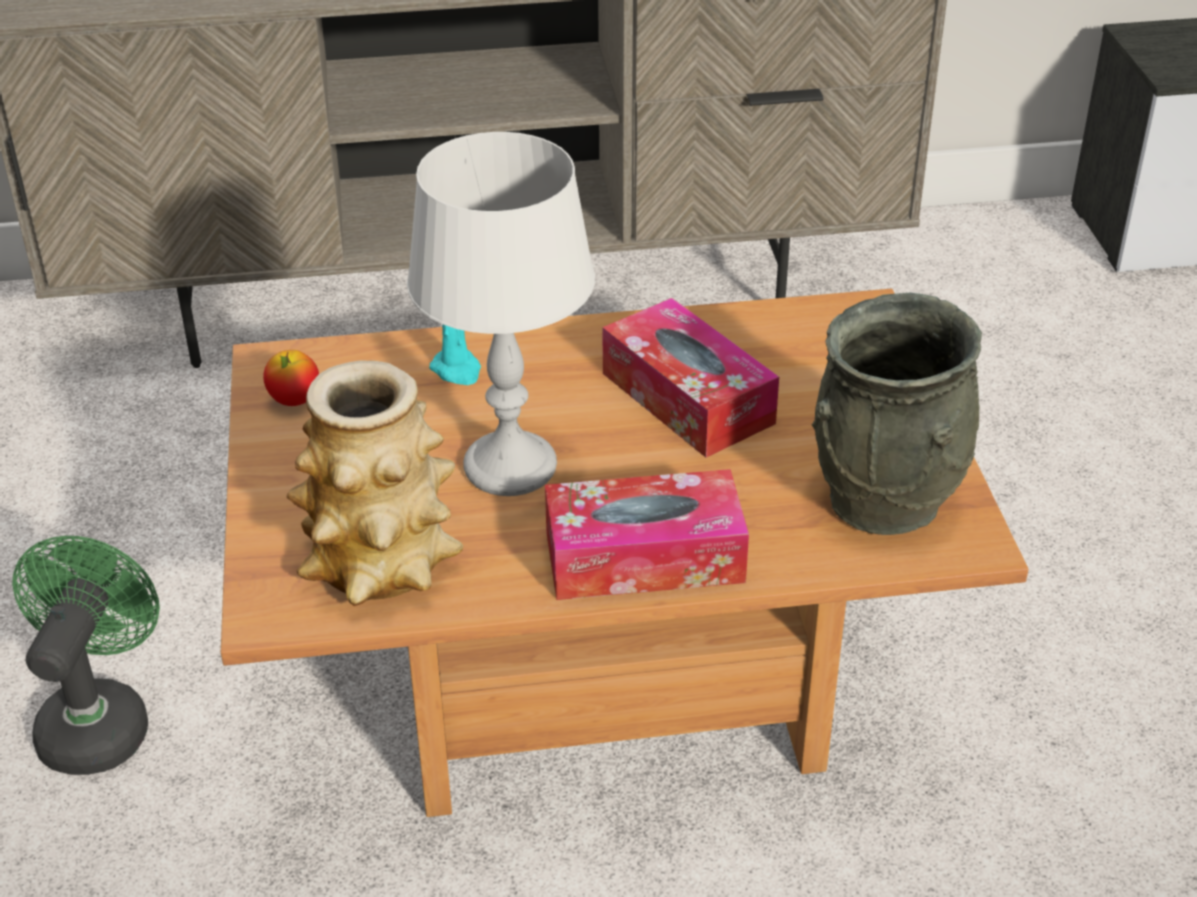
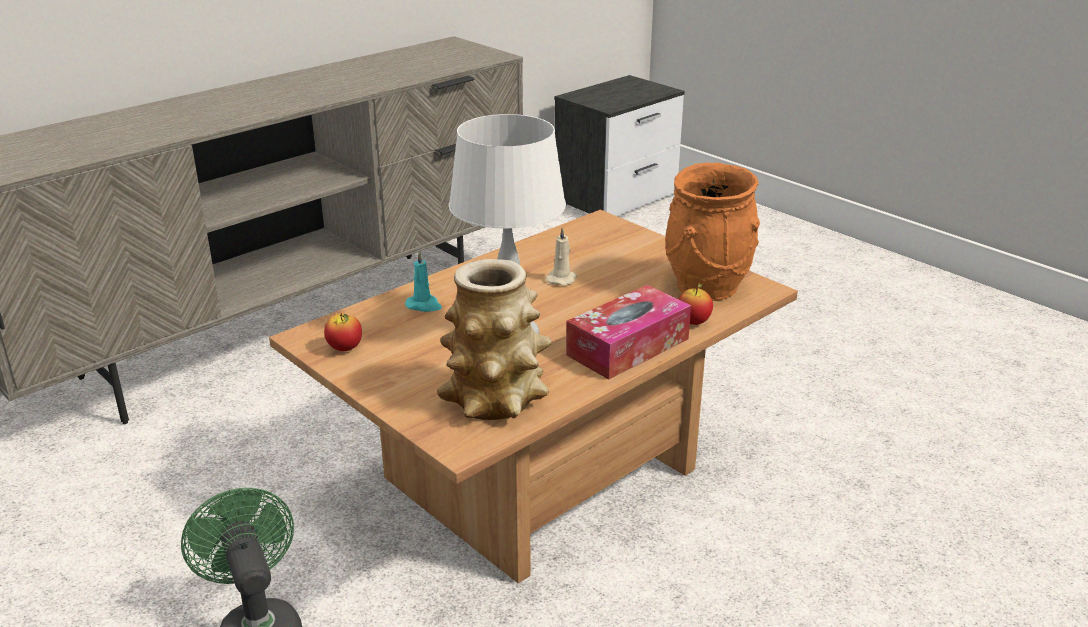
camera: 35 degrees left, 10 degrees down
(687, 398) = (562, 279): tissue box -> beige candle
(788, 556) = (693, 322): none -> apple
(884, 500) = (706, 287): grey vase -> orange vase

